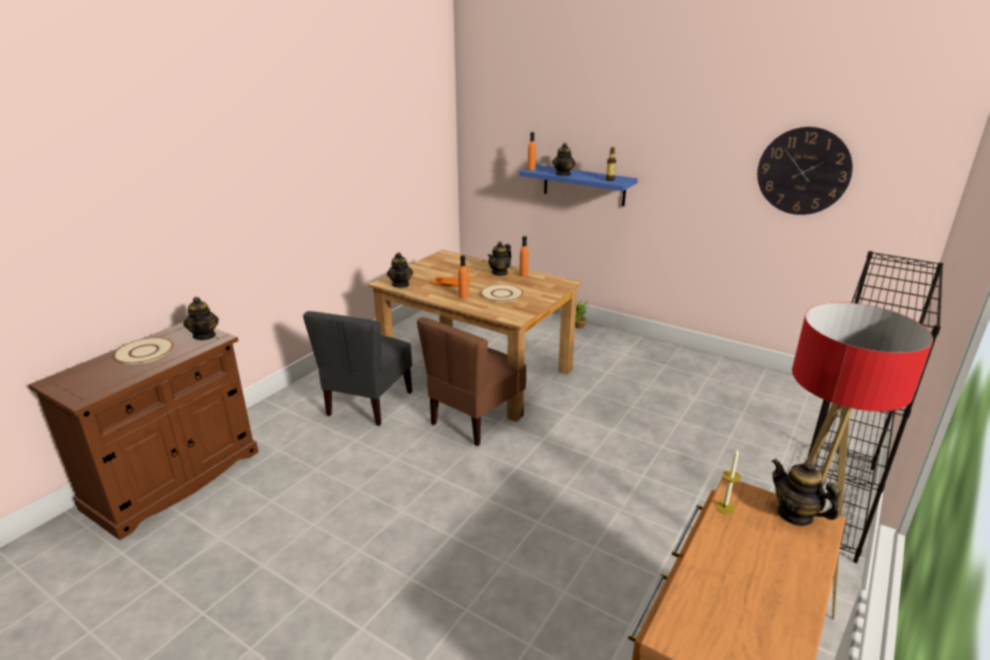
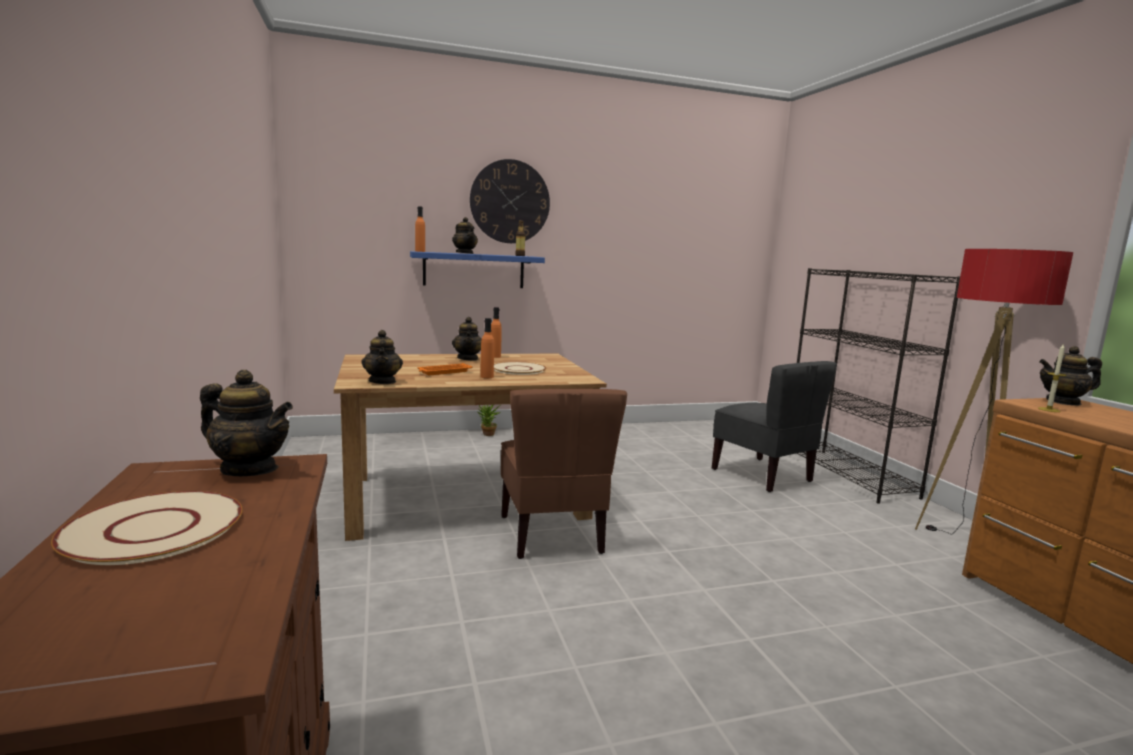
camera: 50 degrees left, 15 degrees down
(368, 404) = (396, 577): grey chair -> grey chair (762, 475)
(401, 284) = (383, 381): teapot -> teapot turned 45 degrees clockwise
(803, 171) = (678, 237): wall clock -> wall clock (510, 202)

